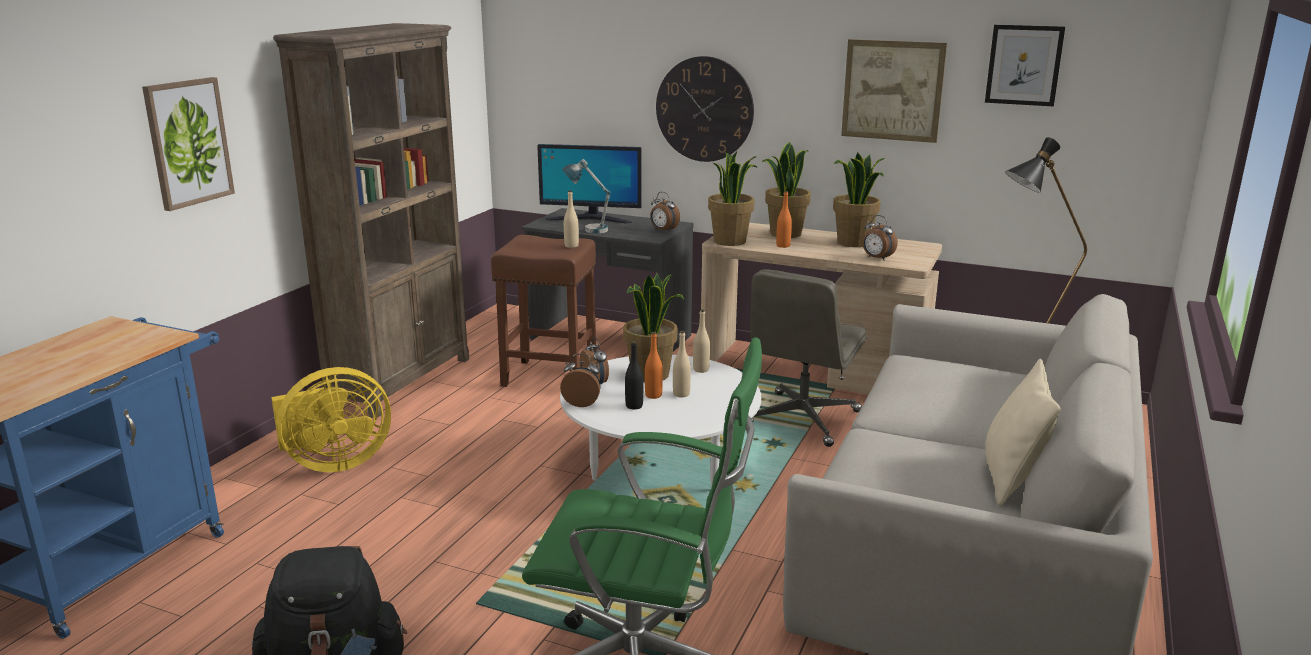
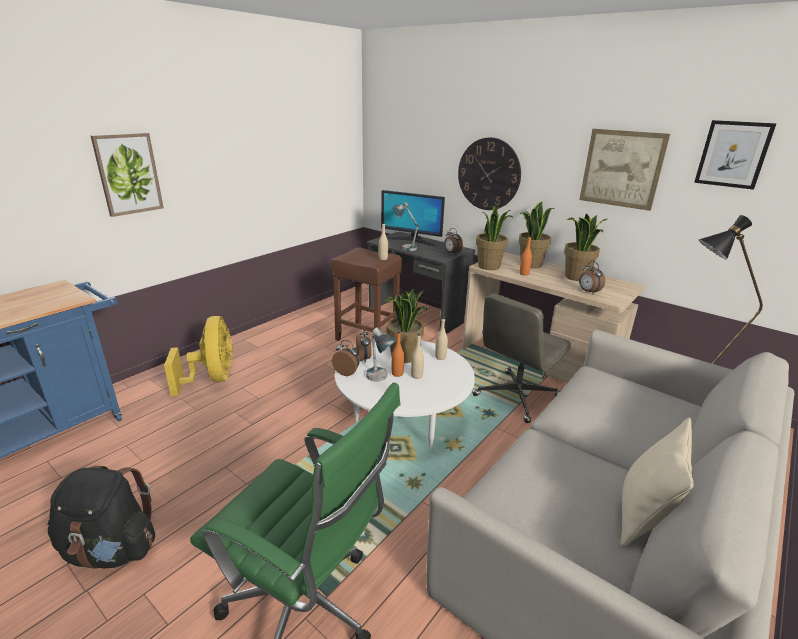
camera: 15 degrees right, 5 degrees up
(334, 463) = (212, 379): yellow fan -> yellow fan turned 90 degrees counterclockwise
(402, 381) = (282, 328): brown bookcase -> none
(634, 406) = (379, 380): black bottle -> table lamp

